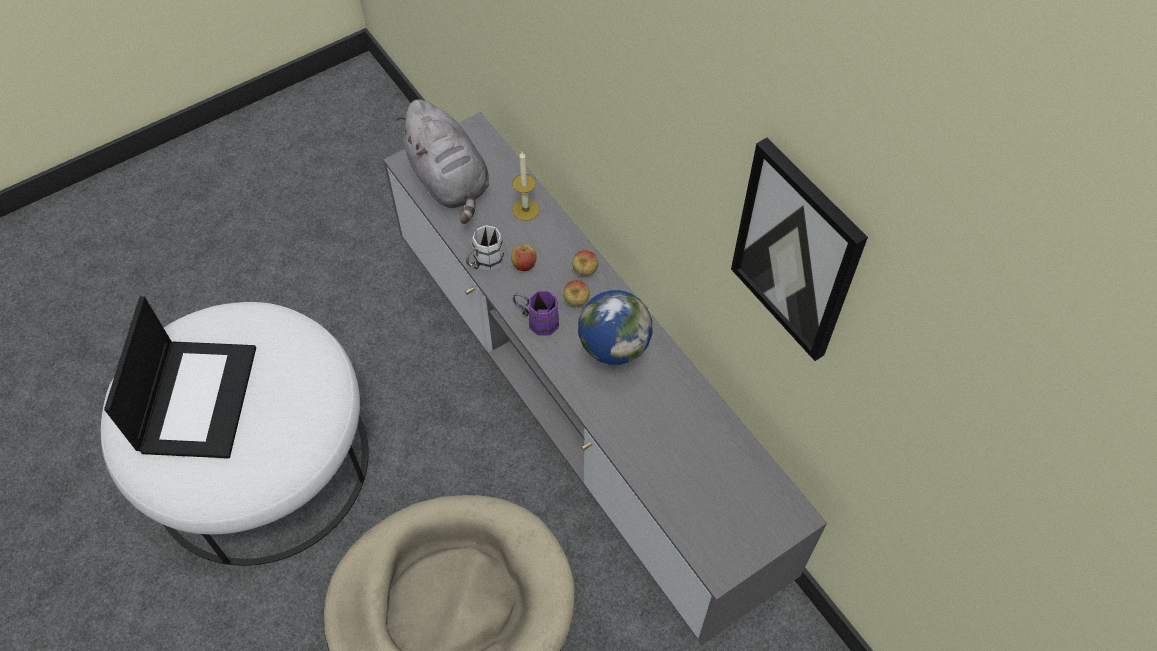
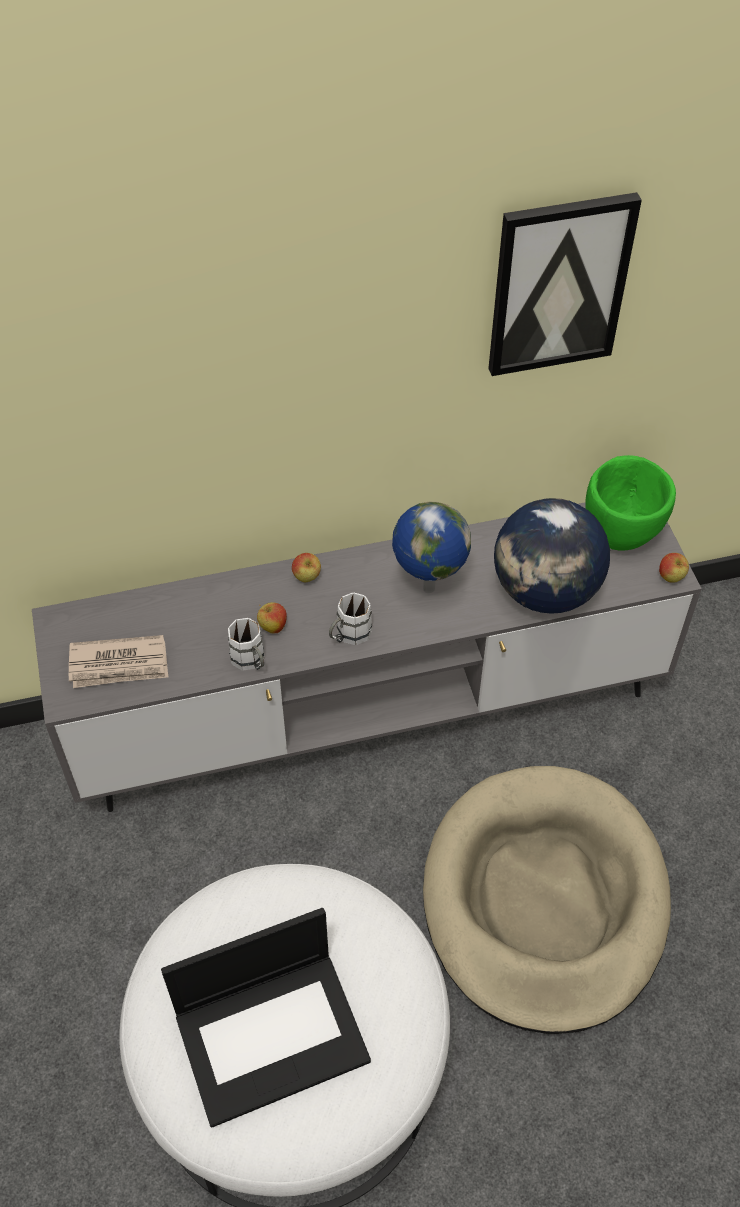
camera: 70 degrees left, 5 degrees down
(197, 398) = (273, 1034): laptop -> laptop turned 135 degrees clockwise
(449, 182) = (119, 665): grey plush toy -> newspaper
(525, 209) = (198, 605): candle -> none
(536, 320) = (348, 636): purple mug -> white mug
(576, 301) = (341, 595): apple -> apple (670, 577)
(650, 458) = (546, 591): none -> globe
(751, 508) = (621, 534): none -> green bowl

